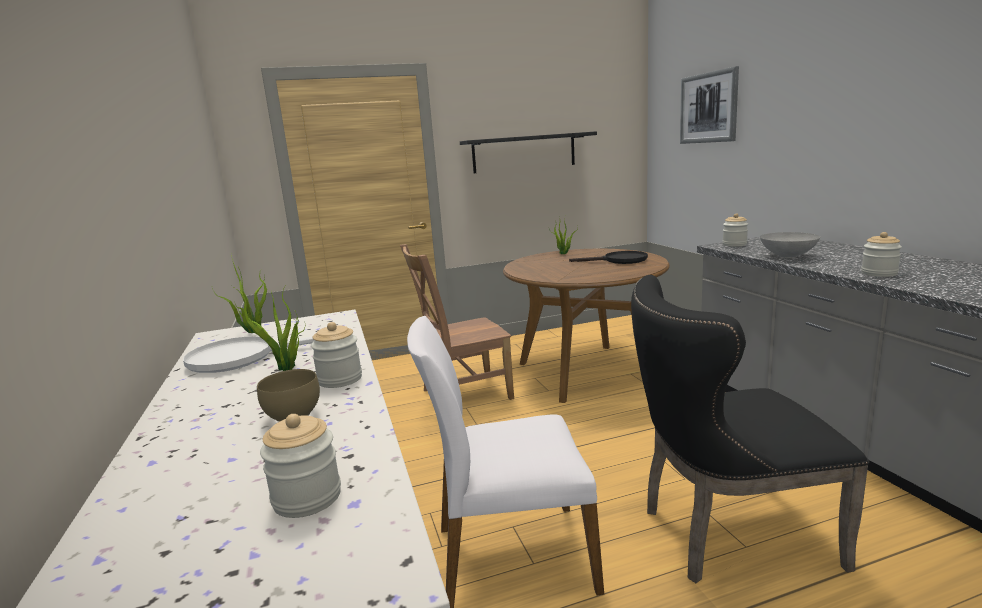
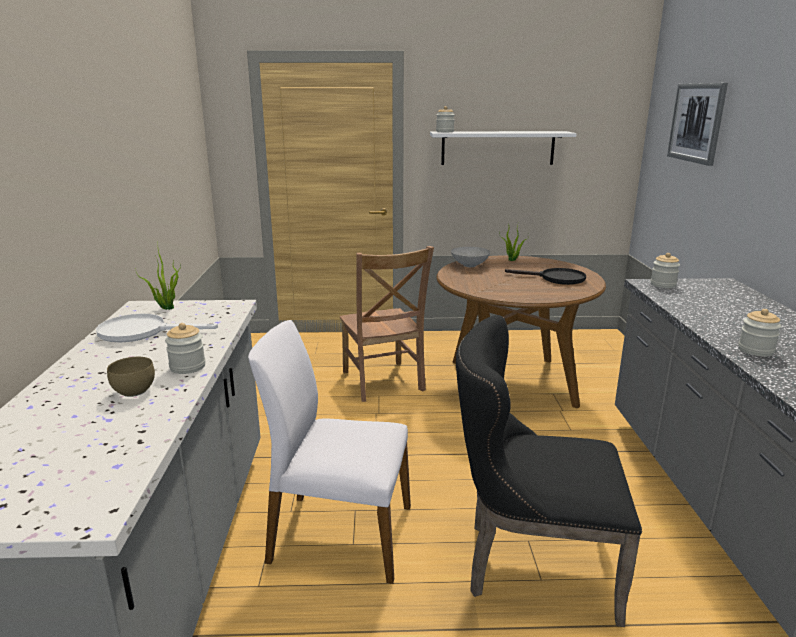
camera: 15 degrees right, 5 degrees up
(287, 369) = (161, 349): potted plant -> none
(307, 498) = (94, 455): jar -> jar (445, 132)
(463, 395) = (383, 383): brown chair -> brown chair turned 105 degrees counterclockwise
(524, 153) = (497, 148): black shelf -> white shelf
(787, 256) = (695, 310): grey bowl -> grey bowl (469, 265)

